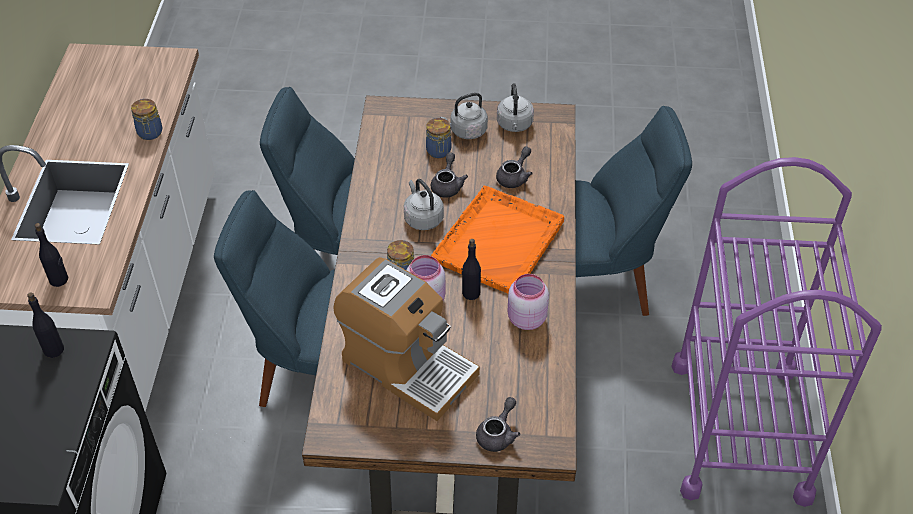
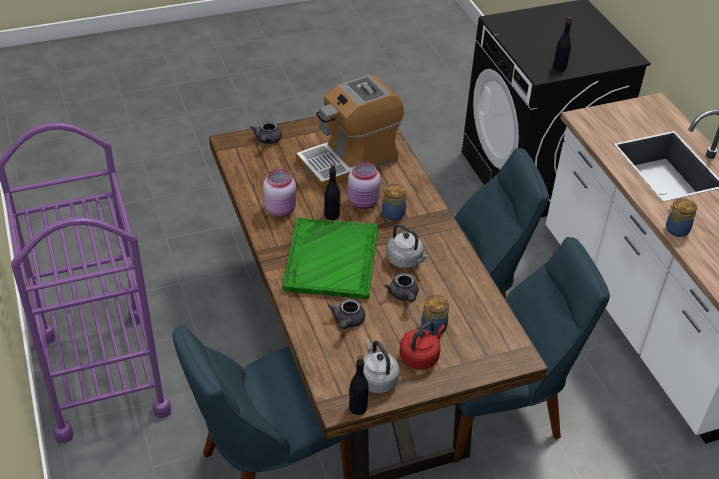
camera: 155 degrees right, 5 degrees down
(59, 280) = (612, 118): black bottle -> black bottle (357, 408)
(407, 366) = (349, 160): coffee machine -> coffee machine turned 45 degrees counterclockwise
(466, 131) = (420, 356): grey kettle -> red kettle
(499, 240) = (331, 260): orange tray -> green tray

